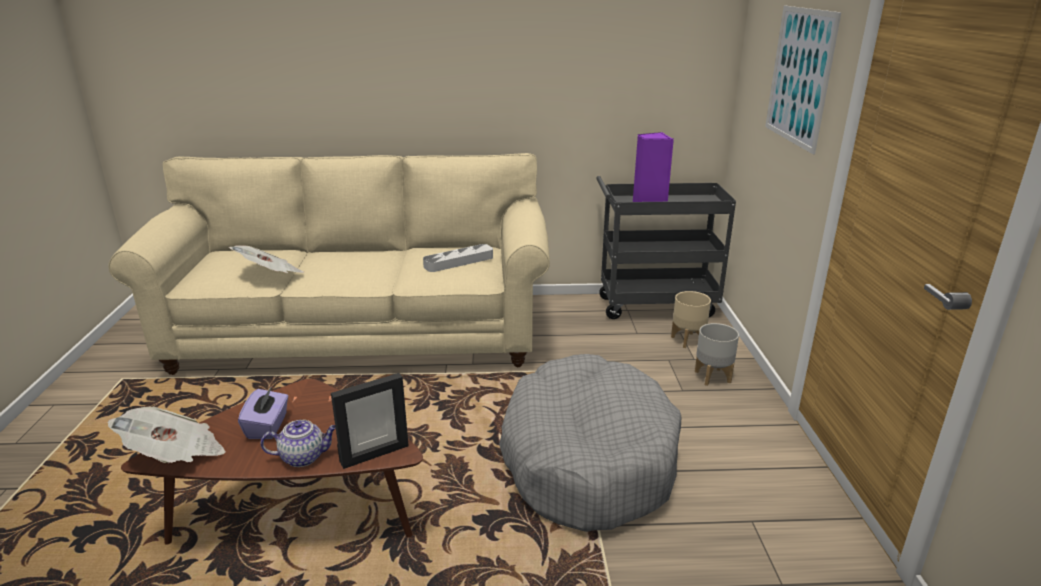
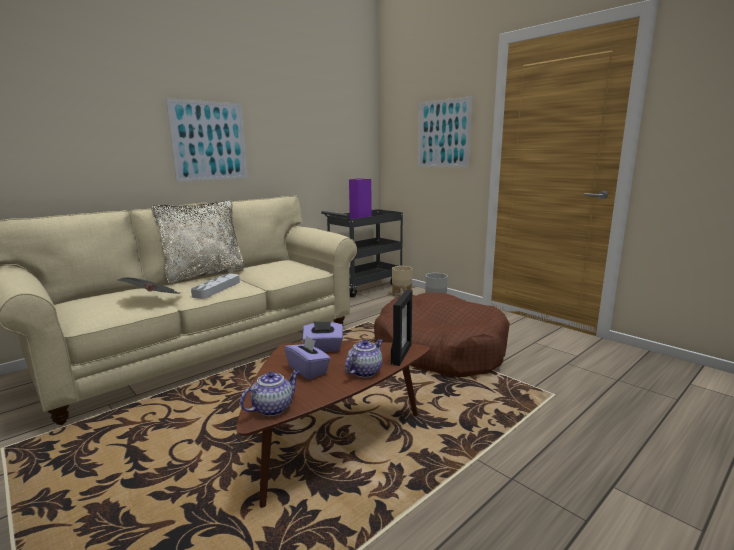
camera: 40 degrees left, 10 degrees down
(176, 455) = (273, 408): newspaper -> teapot
(327, 404) = (323, 348): none -> purple tissue box
(373, 249) = (205, 275): none -> beige pillow
(423, 68) = (209, 141): none -> picture
(458, 262) = (285, 266): grey tray -> grey tray (217, 289)
(587, 458) = (439, 349): grey dog bed -> brown dog bed

